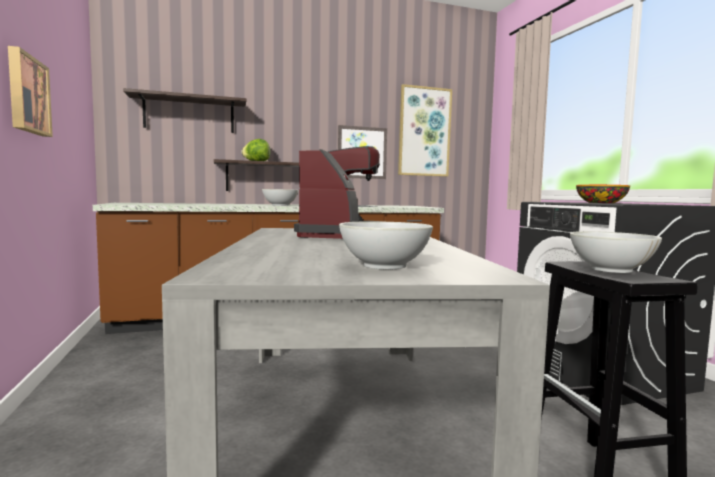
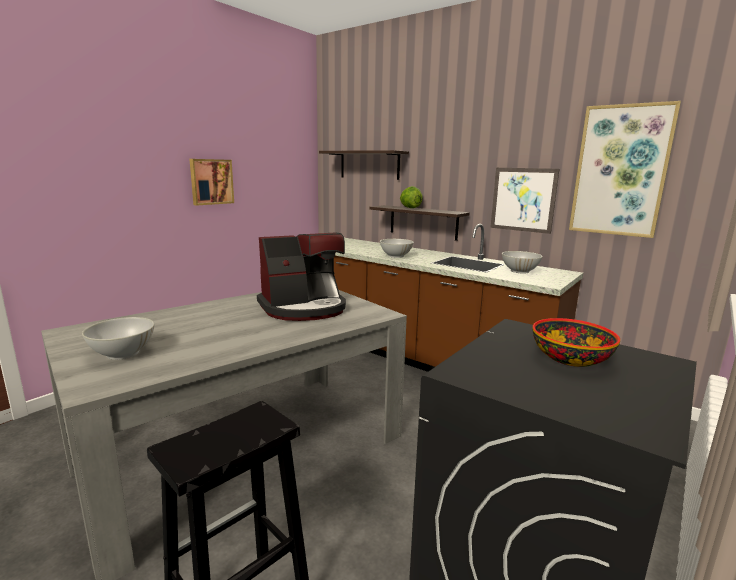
camera: 55 degrees right, 10 degrees up
(610, 269) = (234, 435): white bowl -> white bowl (519, 271)

